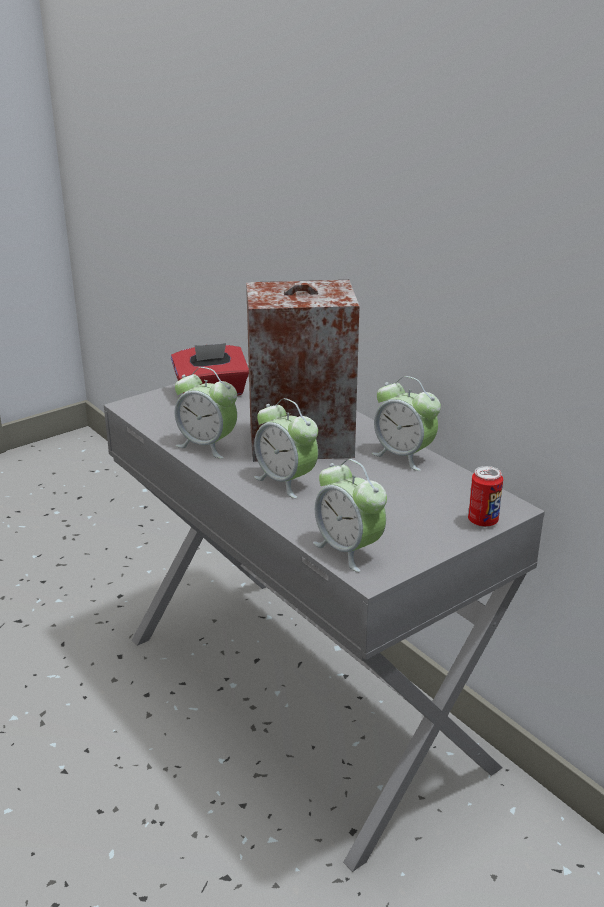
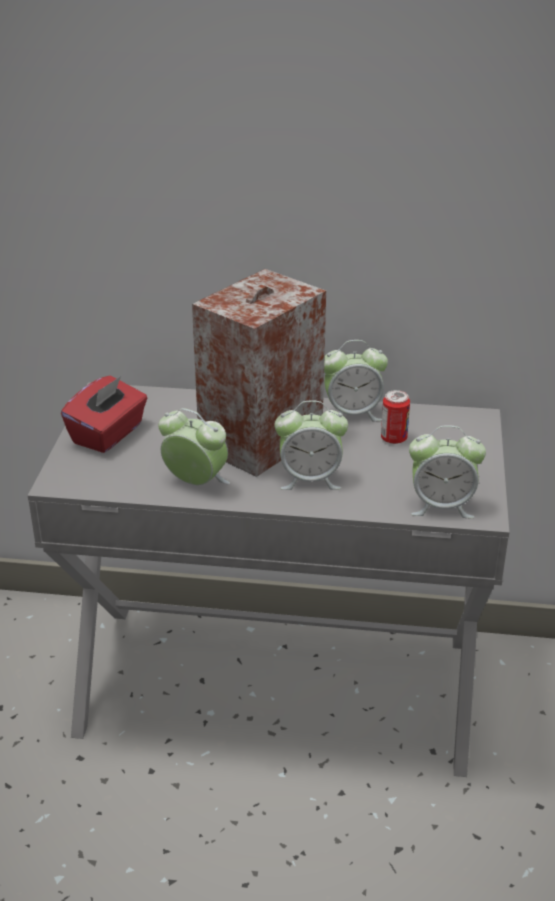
camera: 45 degrees left, 5 degrees up
(207, 445) = (196, 483): alarm clock -> alarm clock turned 135 degrees counterclockwise
(482, 521) = (480, 436): can -> can (393, 439)

